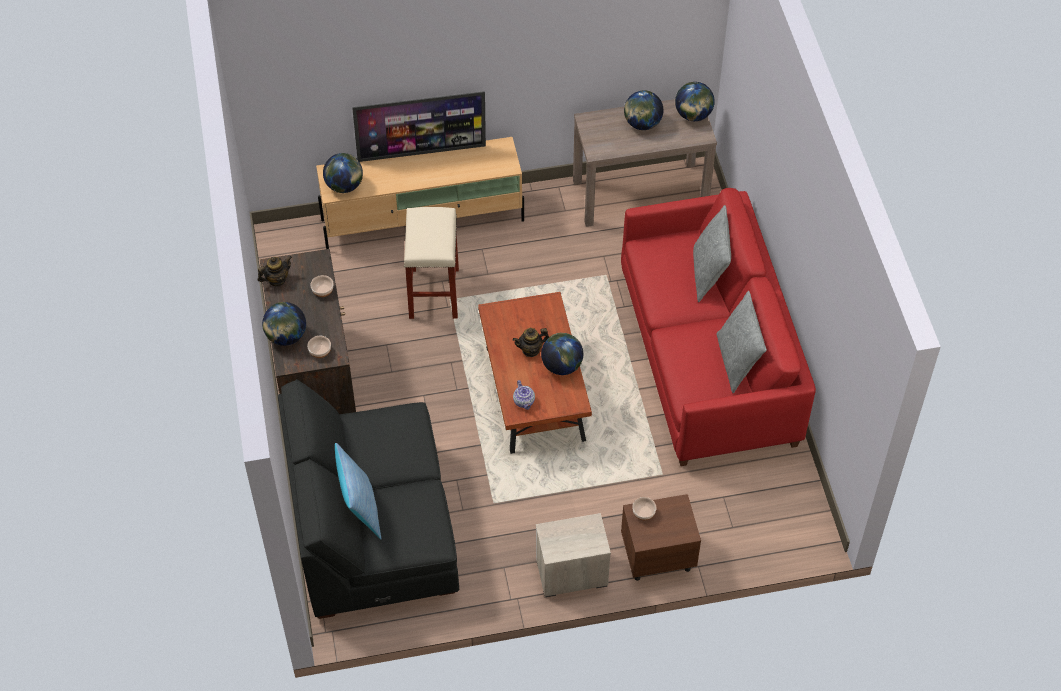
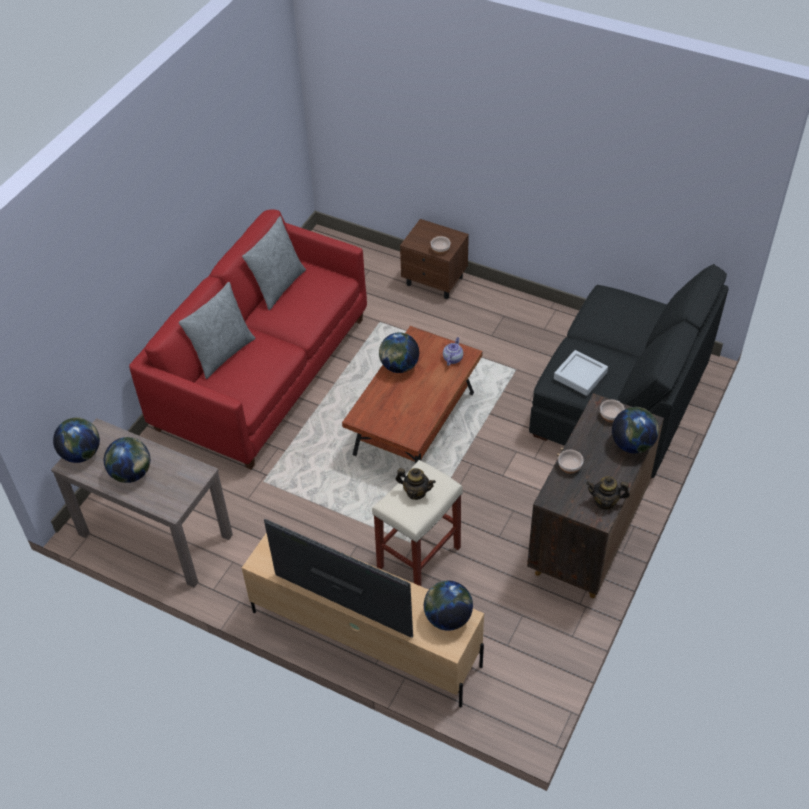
camera: 140 degrees left, 5 degrees down
(360, 510) = (647, 339): pillow -> none
(392, 430) = (580, 375): none -> grey tray
(531, 350) = (411, 391): teapot -> teapot (416, 492)
(570, 572) = (501, 303): nightstand -> none

